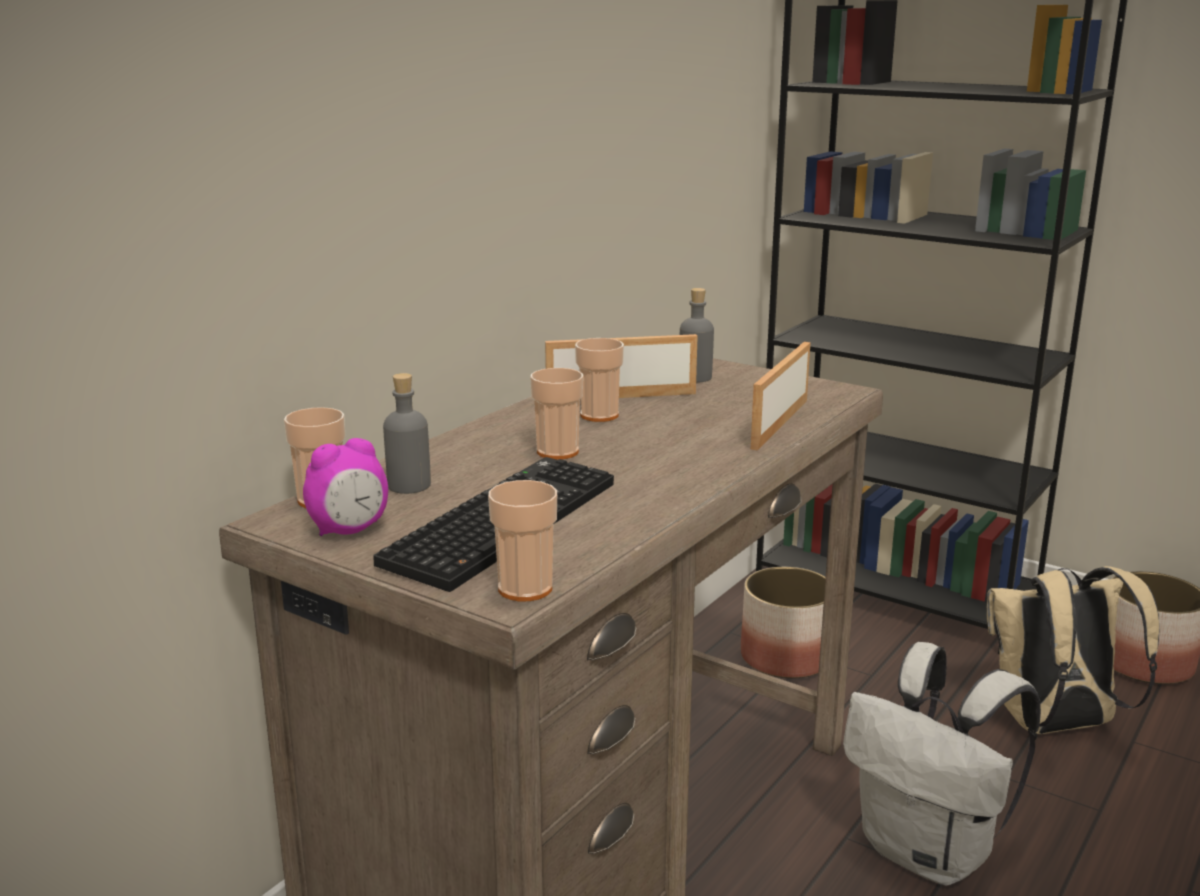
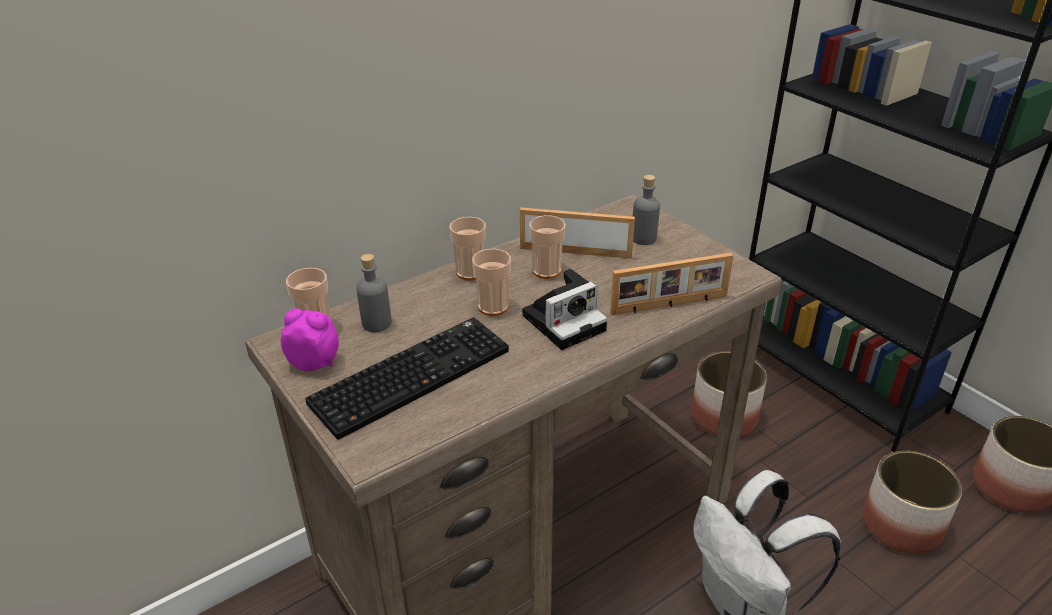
camera: 20 degrees right, 15 degrees up
(349, 530) = (314, 362): alarm clock -> alarm clock turned 150 degrees counterclockwise
(525, 588) = (385, 448): cup -> cup (470, 272)
(663, 451) = (565, 321): none -> camera
(777, 423) = (669, 305): picture frame -> picture frame turned 150 degrees counterclockwise
(1054, 726) = (900, 525): beige backpack -> planter

